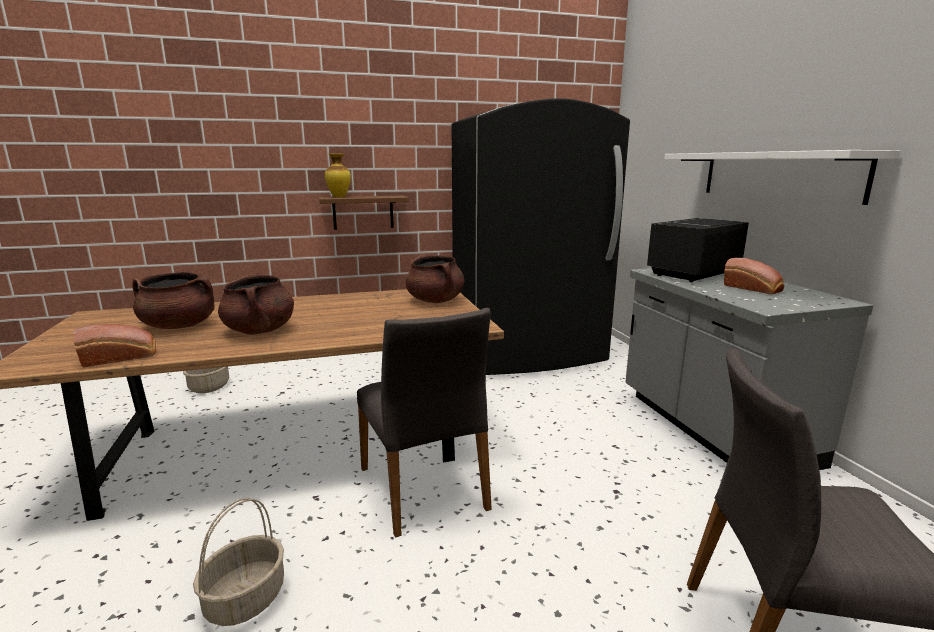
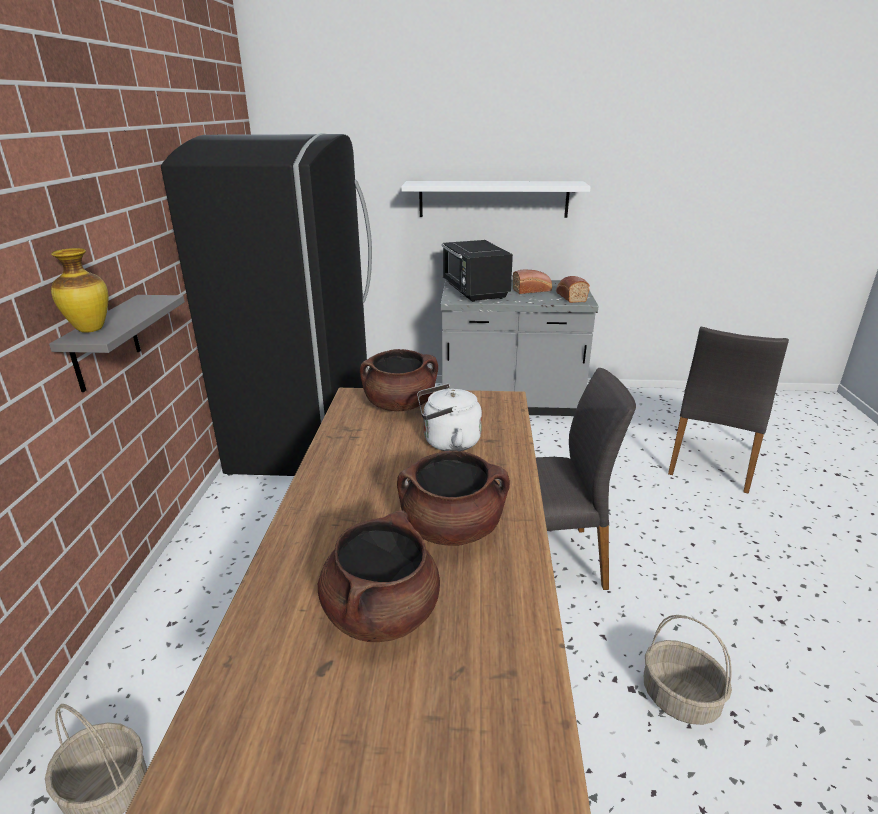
camera: 70 degrees left, 10 degrees up
(121, 357) = (523, 657): bread -> bread (570, 297)
(363, 212) = (105, 343): brown shelf -> grey shelf
(381, 318) = (448, 442): none -> white kettle

